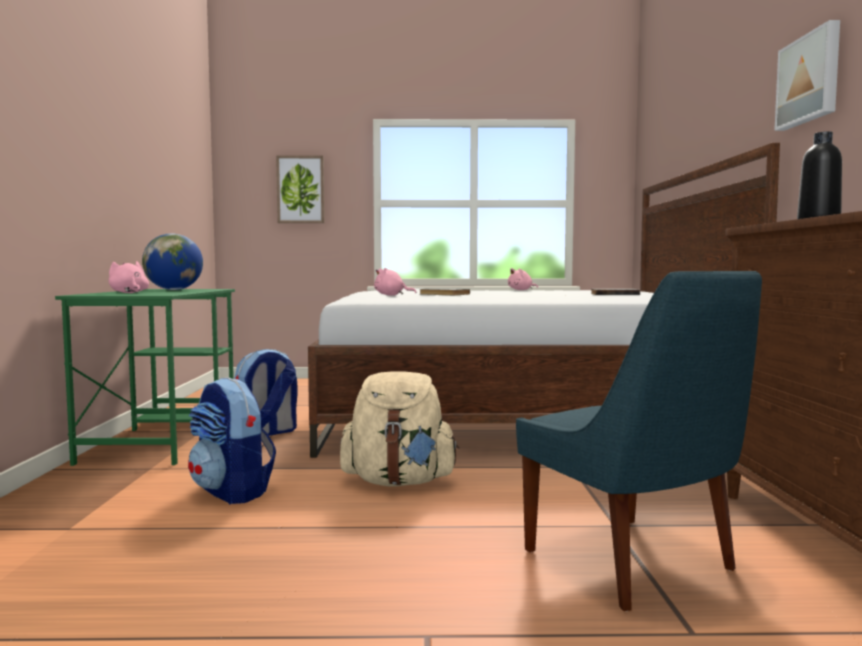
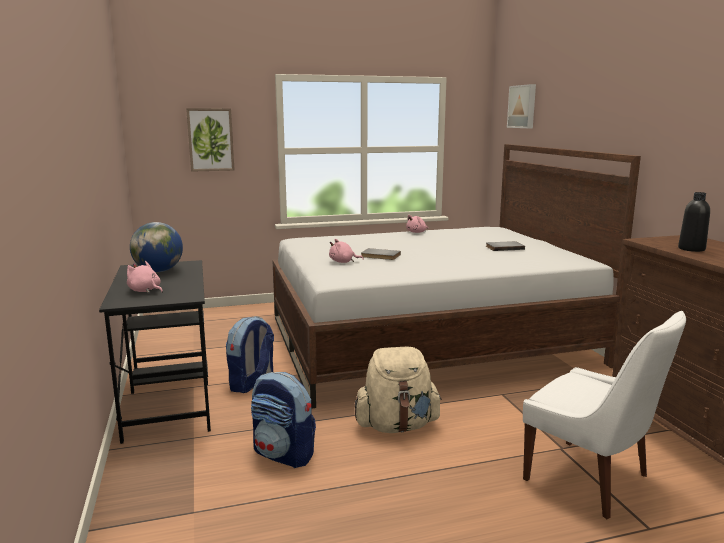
camera: 15 degrees left, 10 degrees up
(164, 438) = (169, 399): green desk -> black desk
(633, 563) = (590, 479): blue chair -> white chair
(810, 79) = (666, 116): picture -> picture (523, 106)

